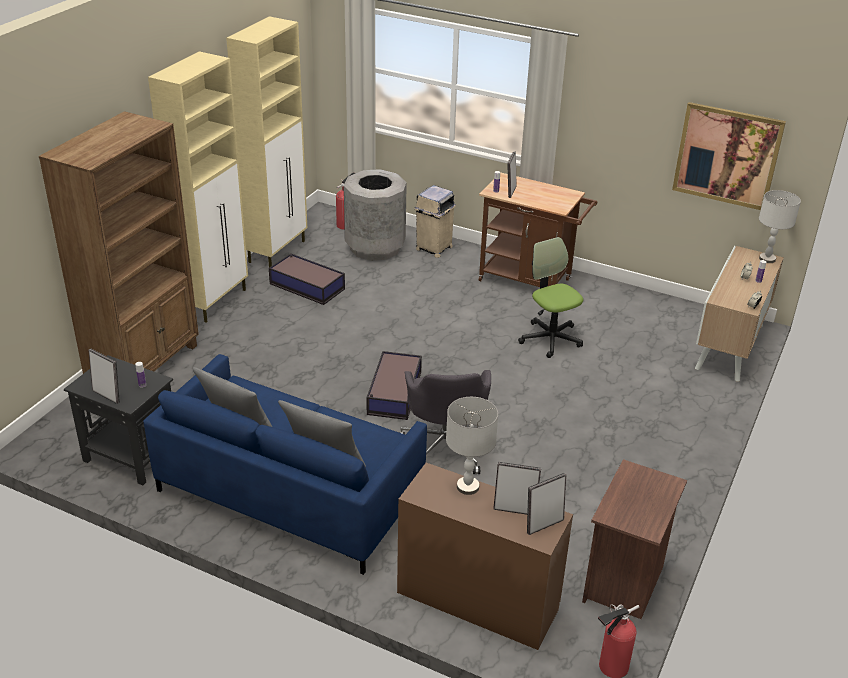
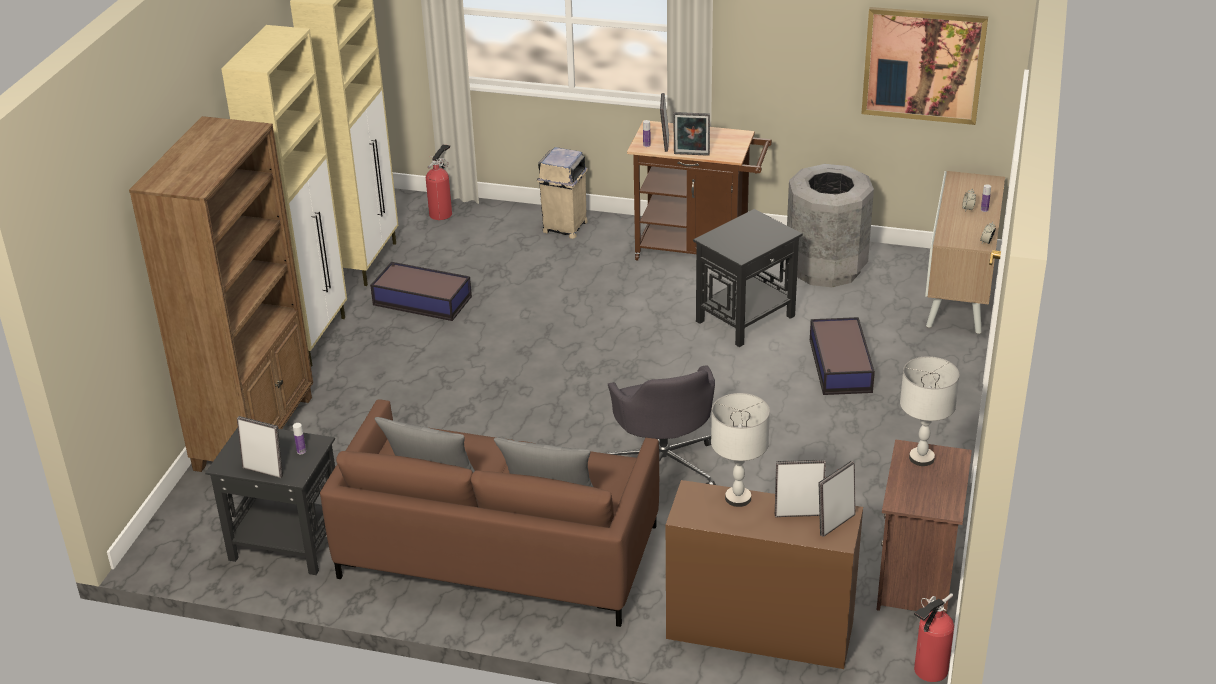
camera: 10 degrees left, 0 degrees up
(290, 492) = (499, 551): blue sofa -> brown sofa
(375, 247) = (490, 237): grey trash can -> grey trash can (826, 268)
(394, 393) = (580, 415): storage box -> storage box (840, 366)
(528, 203) = (691, 155): none -> picture frame
(550, 339) = (746, 318): office chair -> black side table
(767, 259) = (987, 181): grey table lamp -> grey table lamp (922, 458)

